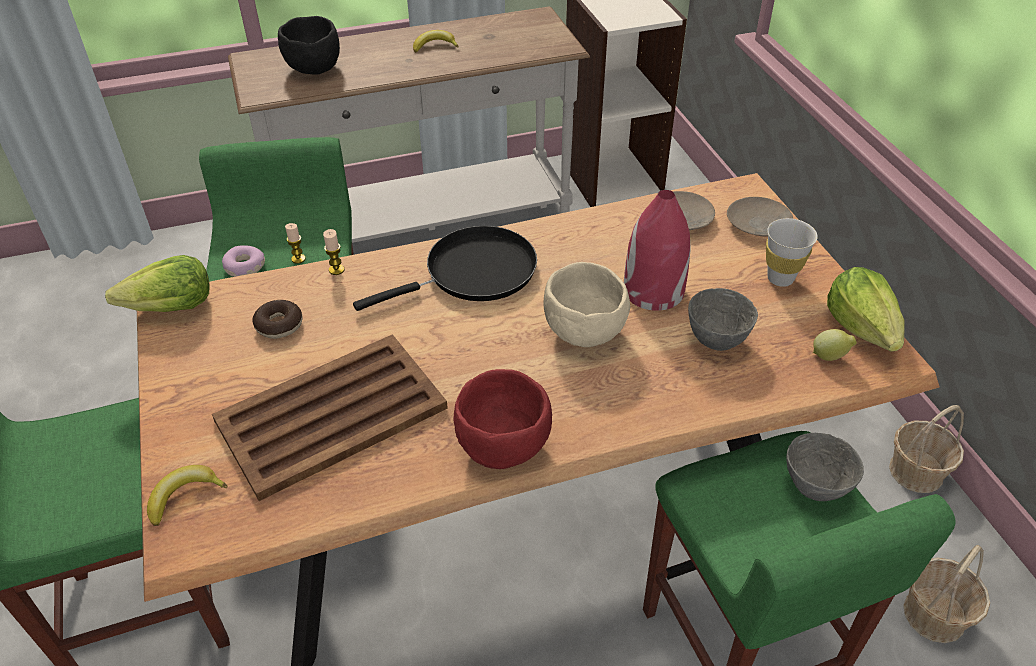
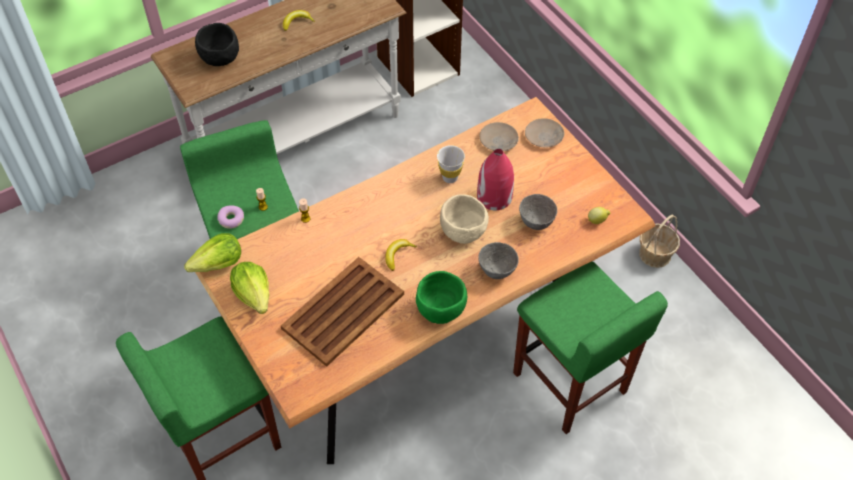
camera: 15 degrees left, 10 degrees up
(184, 496) = (286, 372): banana -> banana (397, 255)
(279, 325) = (288, 262): donut -> none
(473, 273) = (388, 205): black frying pan -> none
(504, 445) = (441, 309): red bowl -> green bowl
(780, 278) = (563, 174): white cup -> white cup (450, 177)
(814, 488) = (600, 294): grey bowl -> grey bowl (497, 272)
(862, 328) = (612, 199): lettuce -> lettuce (254, 295)
(933, 615) = (672, 339): basket -> none

